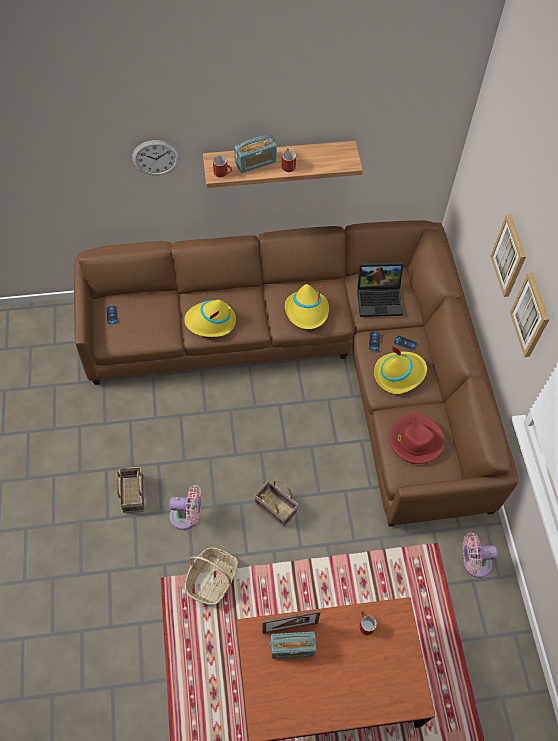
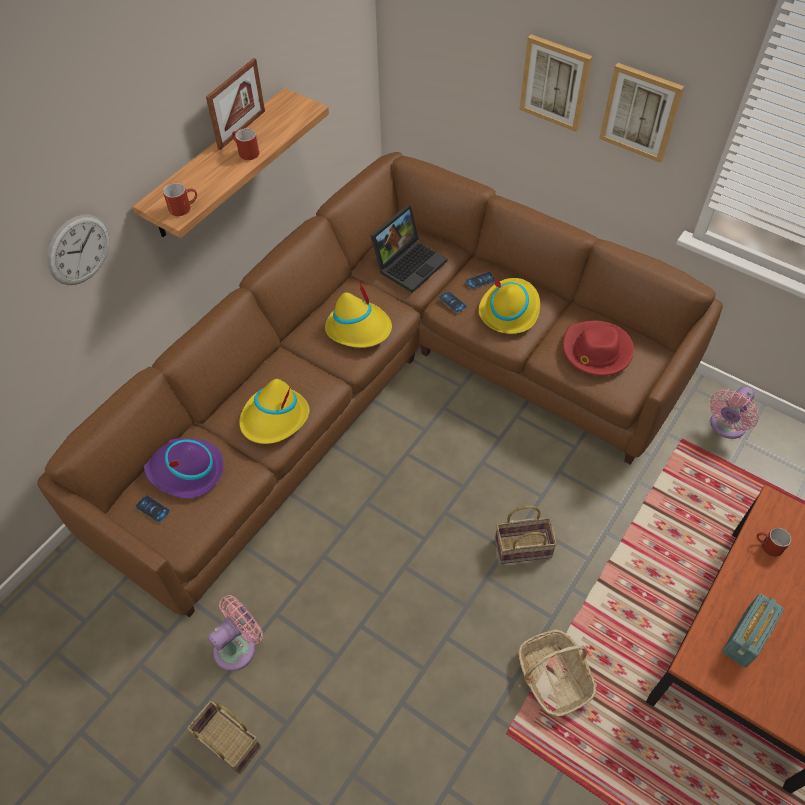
camera: 45 degrees left, 5 degrees down
(132, 493) = (371, 683): basket -> basket (226, 742)
(145, 310) = (185, 470): none -> purple hat
(187, 516) = (454, 645): pink fan -> pink fan (238, 646)
(255, 162) = (207, 174): radio -> none
(290, 627) = (720, 621): picture frame -> picture frame (242, 129)

